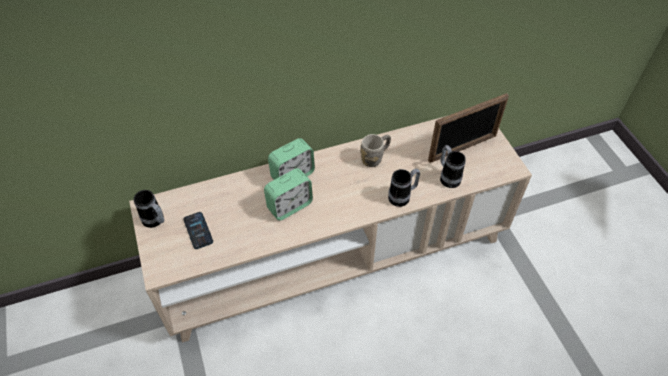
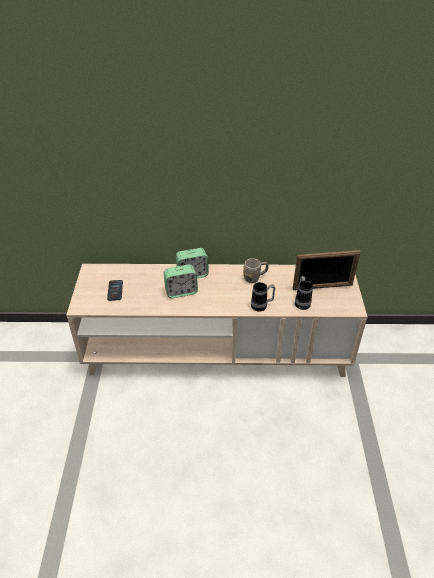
camera: 20 degrees right, 10 degrees down
(155, 221) = (92, 279): mug -> none

